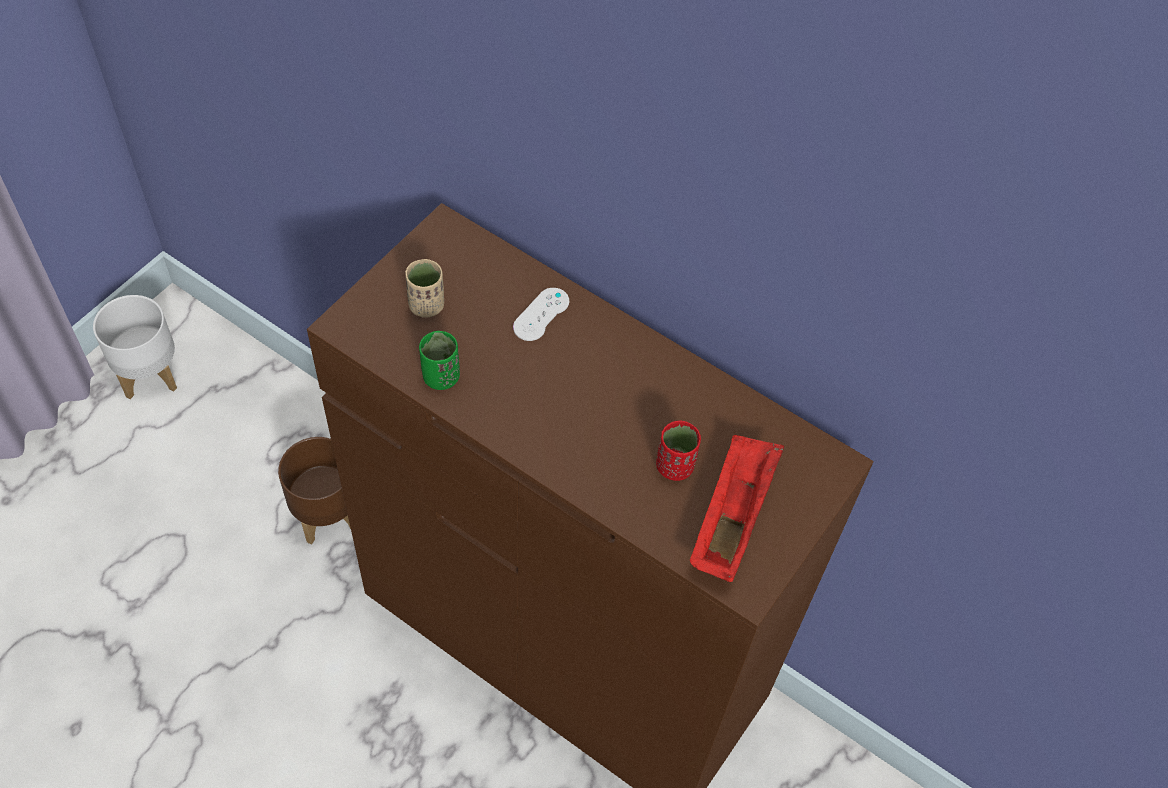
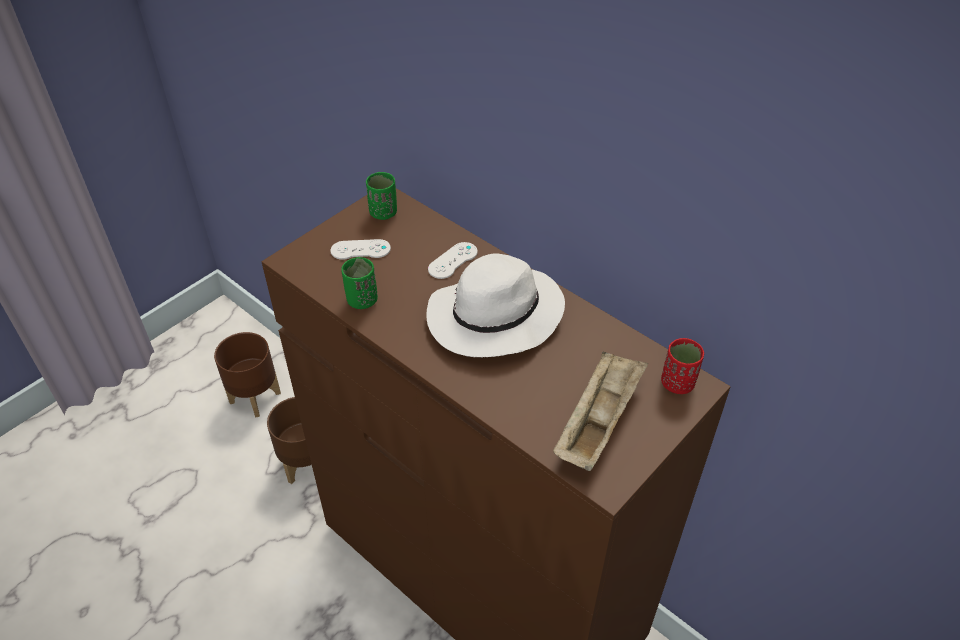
camera: 10 degrees right, 10 degrees down
(150, 374) = (195, 354): white planter -> none
(244, 429) = (255, 397): none -> brown planter
(426, 305) = (360, 250): beige cup -> white game controller
(445, 250) = (383, 213): none -> green cup
(600, 391) = (494, 318): none -> white hat
(675, 466) = (551, 379): red cup -> red cup (677, 383)
(731, 516) = (598, 422): red tray -> beige tray

